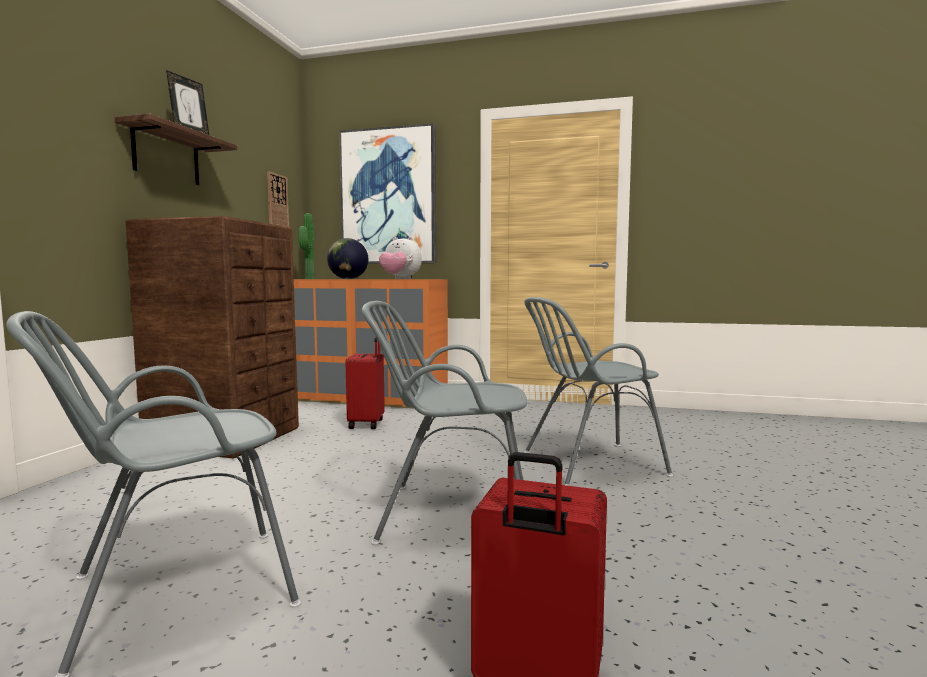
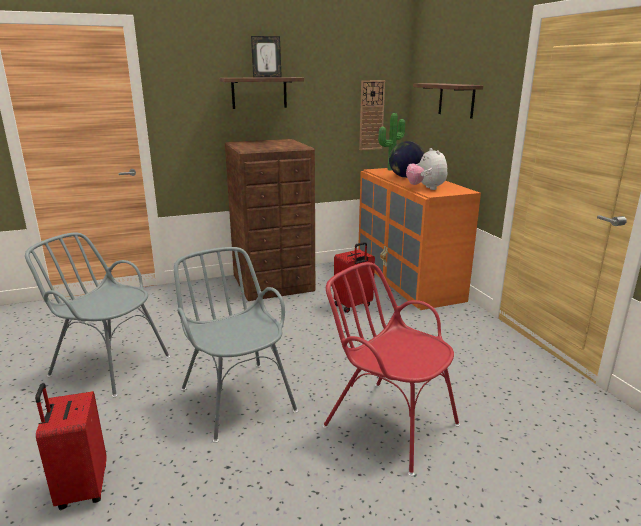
camera: 55 degrees right, 15 degrees up
(389, 197) = (456, 100): picture -> shelf
(588, 464) = (386, 422): grey chair -> red chair

